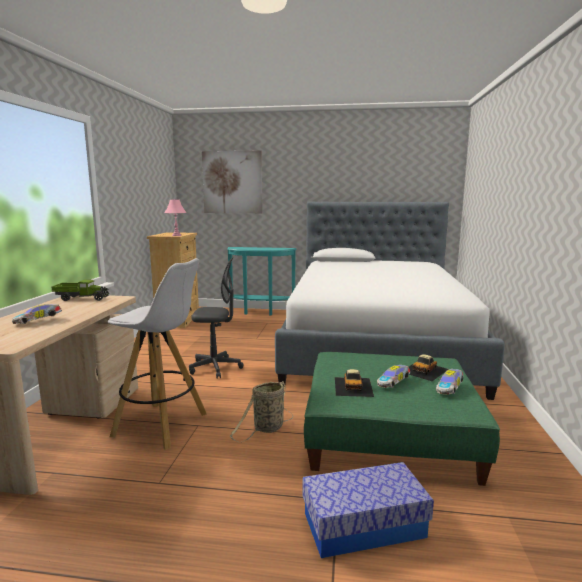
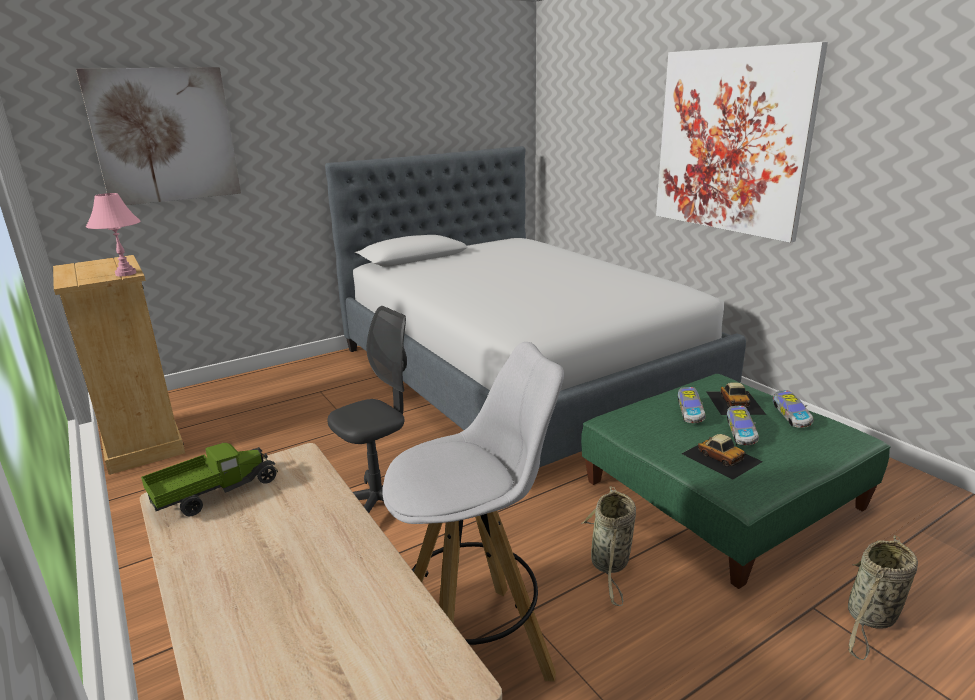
camera: 40 degrees left, 10 degrees up
(39, 321) = (307, 593): toy car -> toy car (689, 412)
(260, 312) = (275, 375): turquoise console table -> none
(363, 525) = (870, 618): storage box -> basket
(526, 188) = (731, 141): none -> picture

